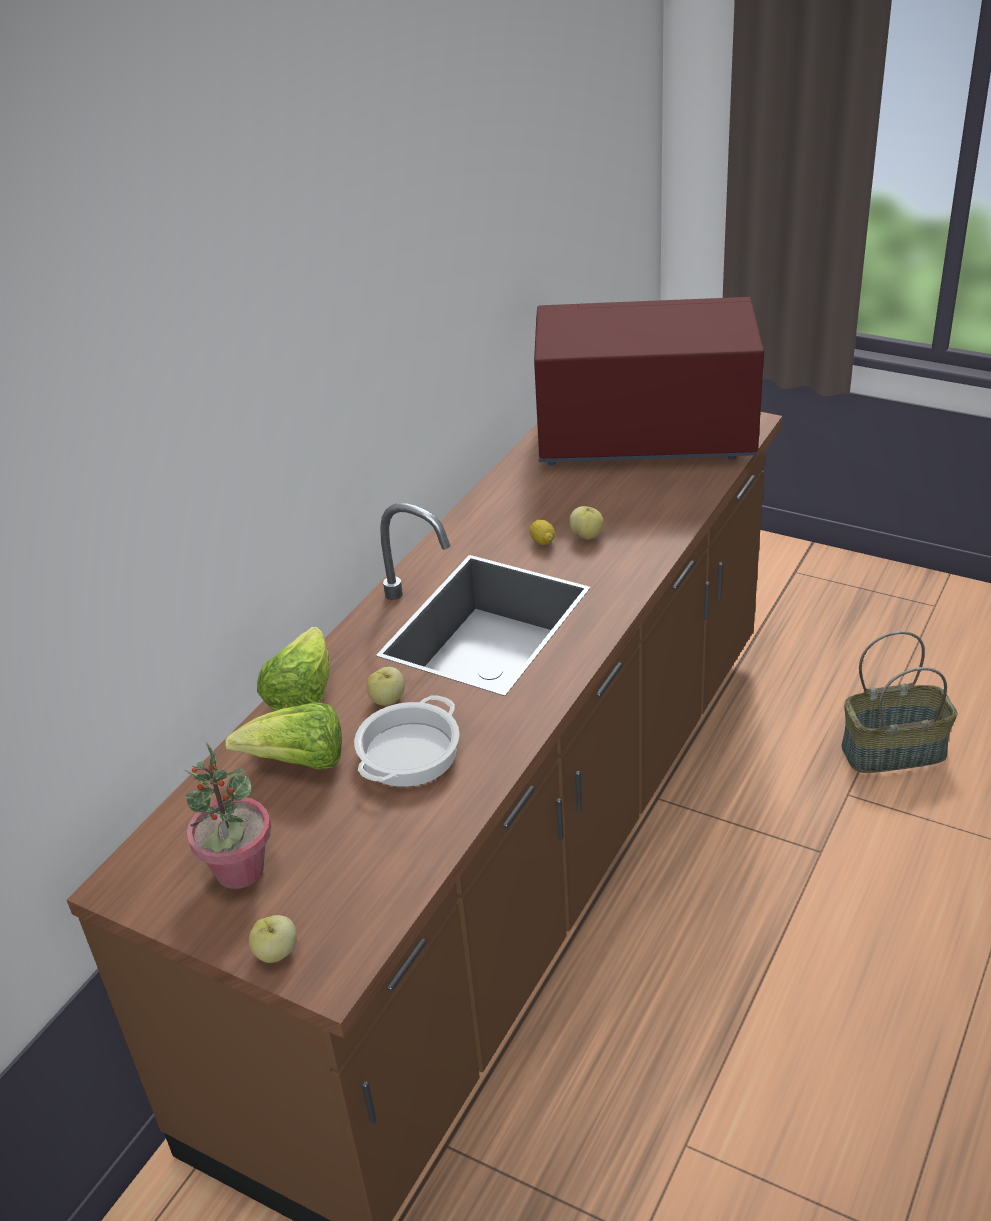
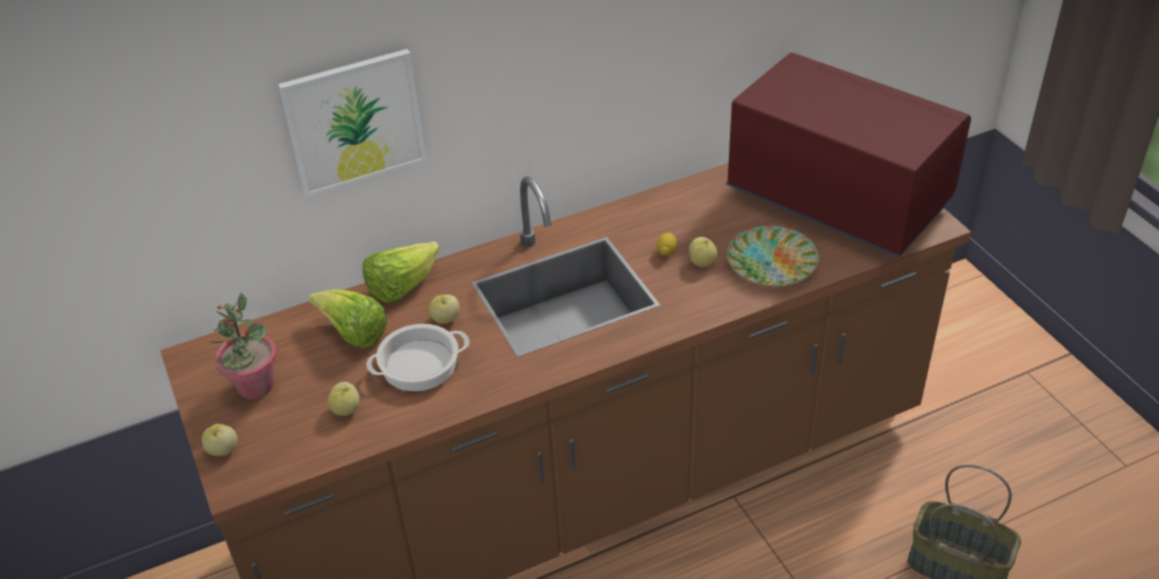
camera: 35 degrees right, 5 degrees up
(215, 493) = (354, 121): none -> picture
(377, 835) = (346, 409): none -> apple
(648, 508) = (771, 262): none -> plate

